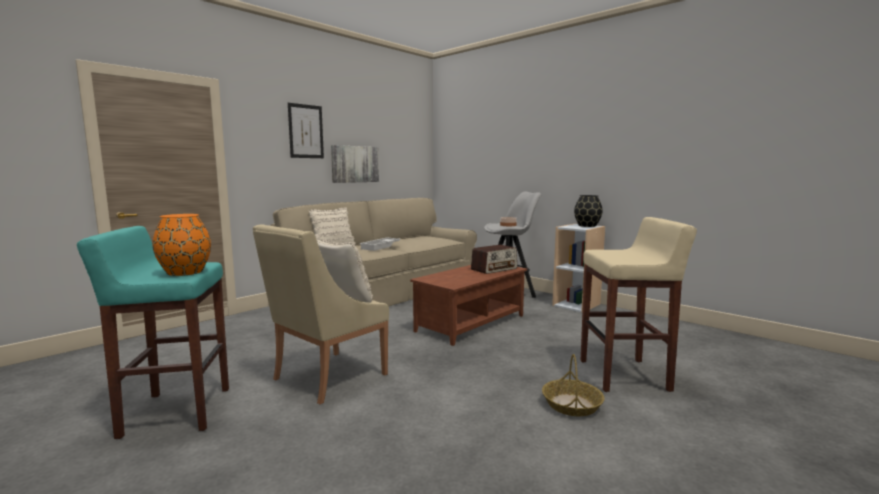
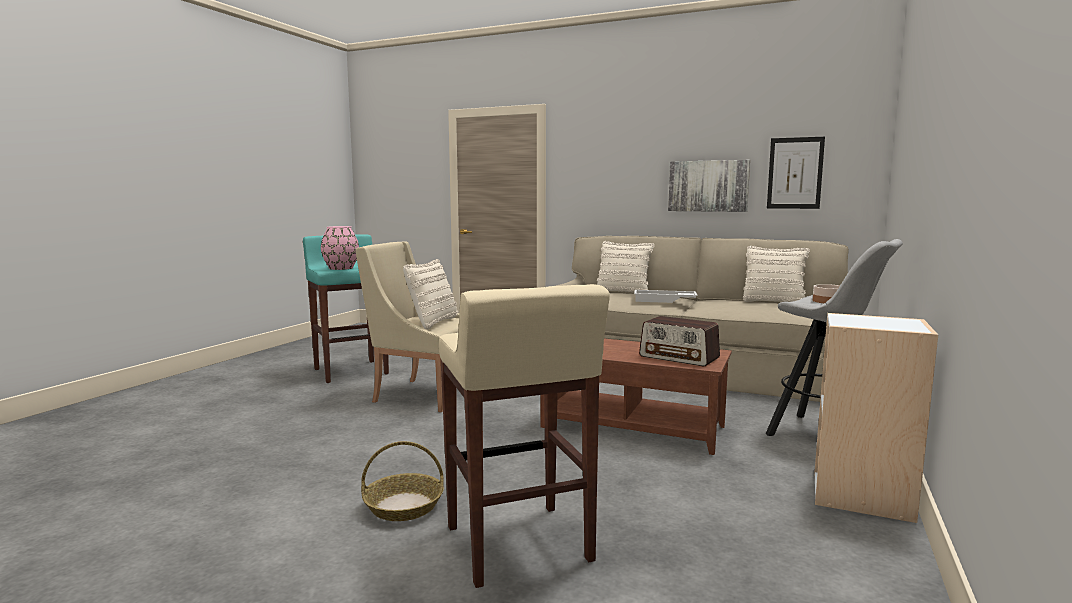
camera: 70 degrees right, 0 degrees up
(184, 272) = (341, 268): orange vase -> pink vase
(306, 131) = (636, 147): picture -> picture (795, 173)
(415, 236) = (774, 302): none -> beige pillow
(587, 225) = (901, 325): black vase -> none

